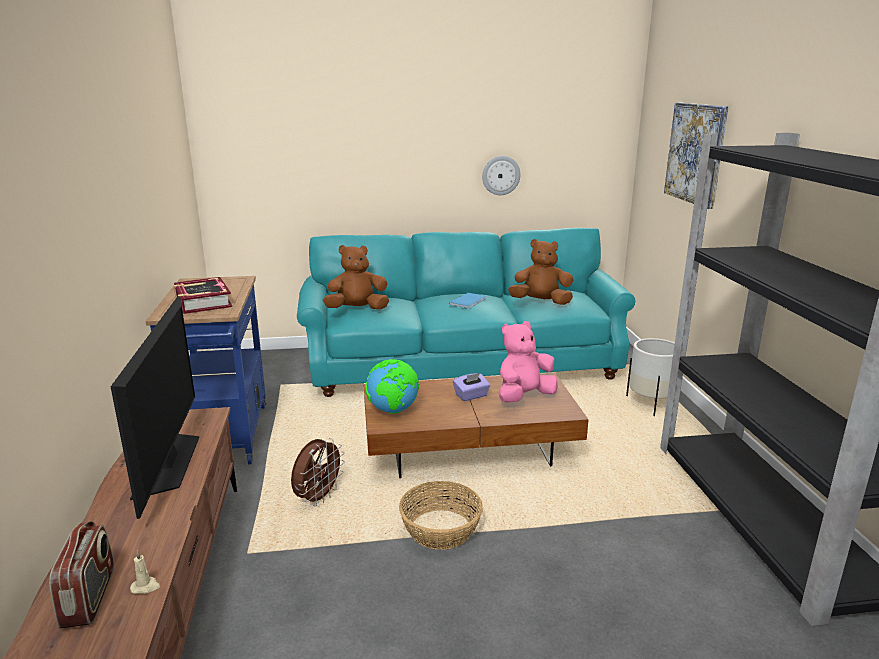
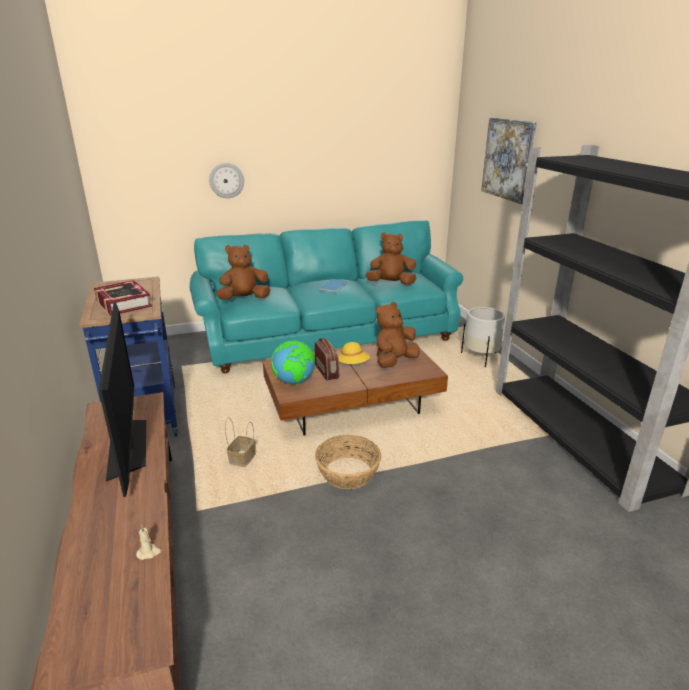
camera: 10 degrees left, 5 degrees up
(90, 597) = (103, 568): radio -> radio (327, 372)
(318, 498) = (242, 458): brown fan -> basket
(471, 396) = (353, 364): purple tissue box -> yellow hat
(501, 175) = (349, 179): wall clock -> wall clock (226, 180)
(524, 397) = (394, 362): pink plush toy -> brown plush toy

